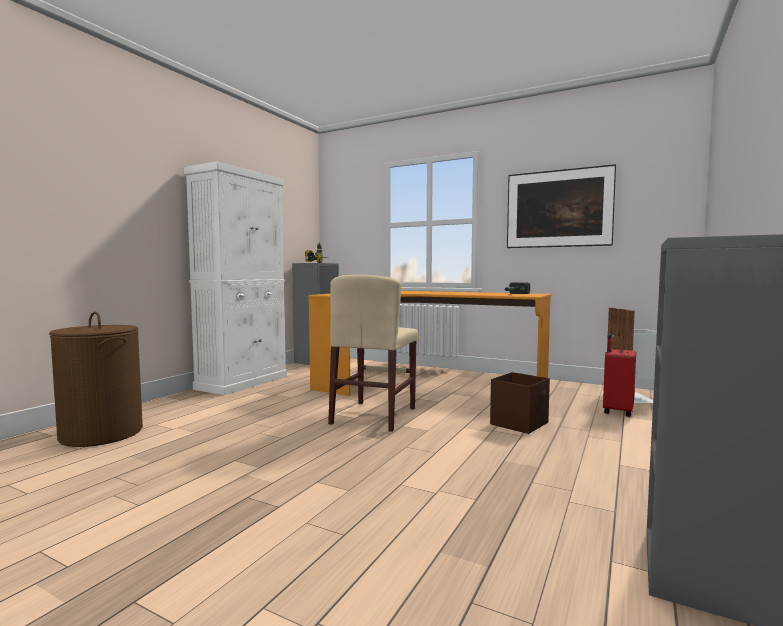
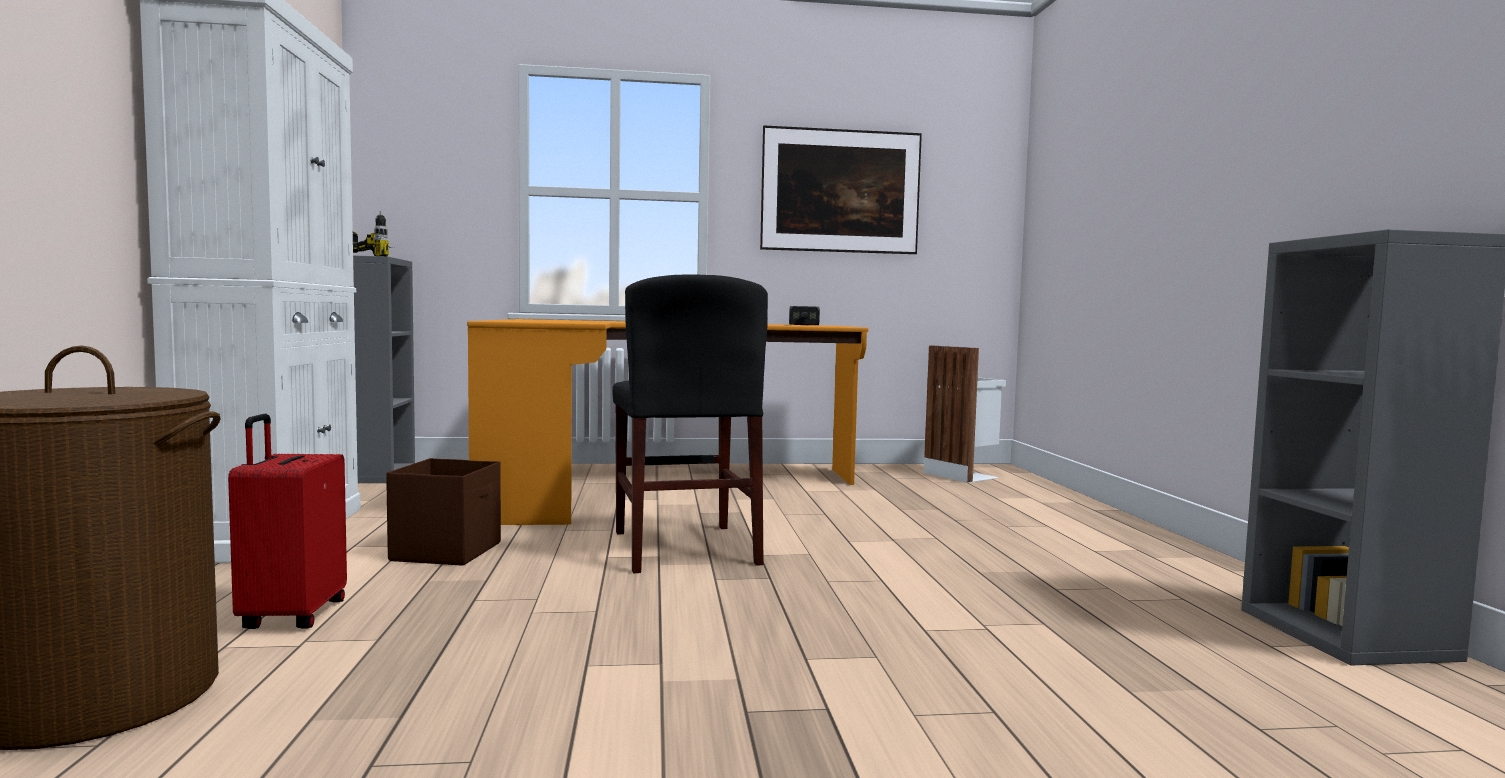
camera: 35 degrees left, 0 degrees up
(374, 415) = (684, 547): beige chair -> black chair
(520, 423) = (906, 524): brown storage box -> brown storage box (448, 551)
(617, 411) = (978, 493): red suitcase -> red suitcase (291, 616)

